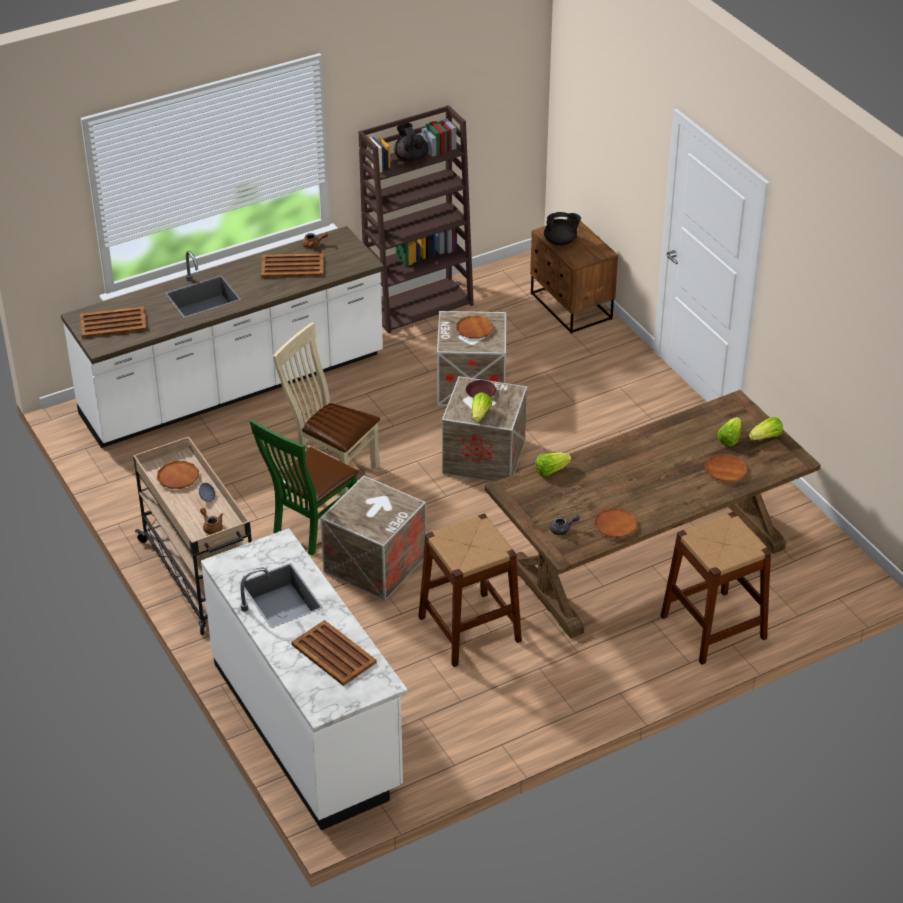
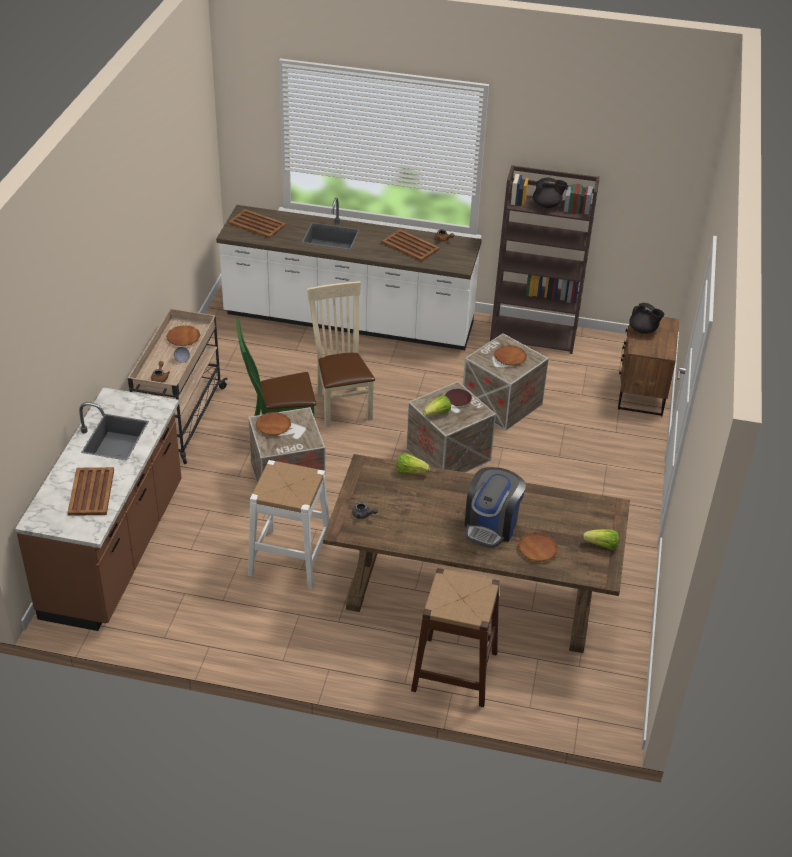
camera: 40 degrees right, 0 degrees up
(307, 726) = (115, 551): white counter -> brown counter
(410, 158) = (547, 205): black teapot -> black teapot turned 75 degrees clockwise
(469, 629) = (290, 558): brown stool -> white stool
(615, 525) = (402, 535): brown plate -> brown plate (273, 426)
(669, 474) = (491, 525): none -> coffee machine
(729, 439) = (572, 529): lettuce -> none

